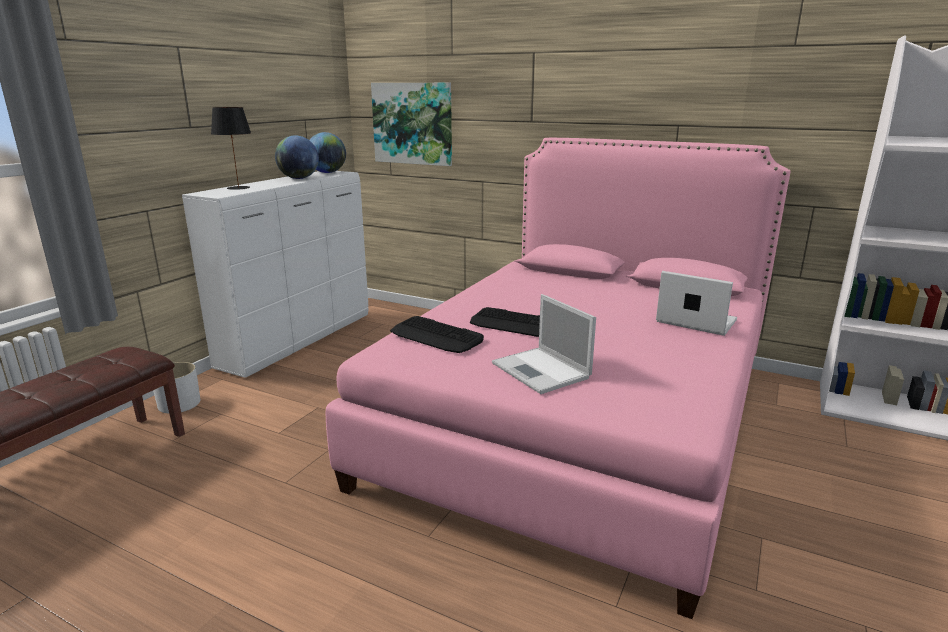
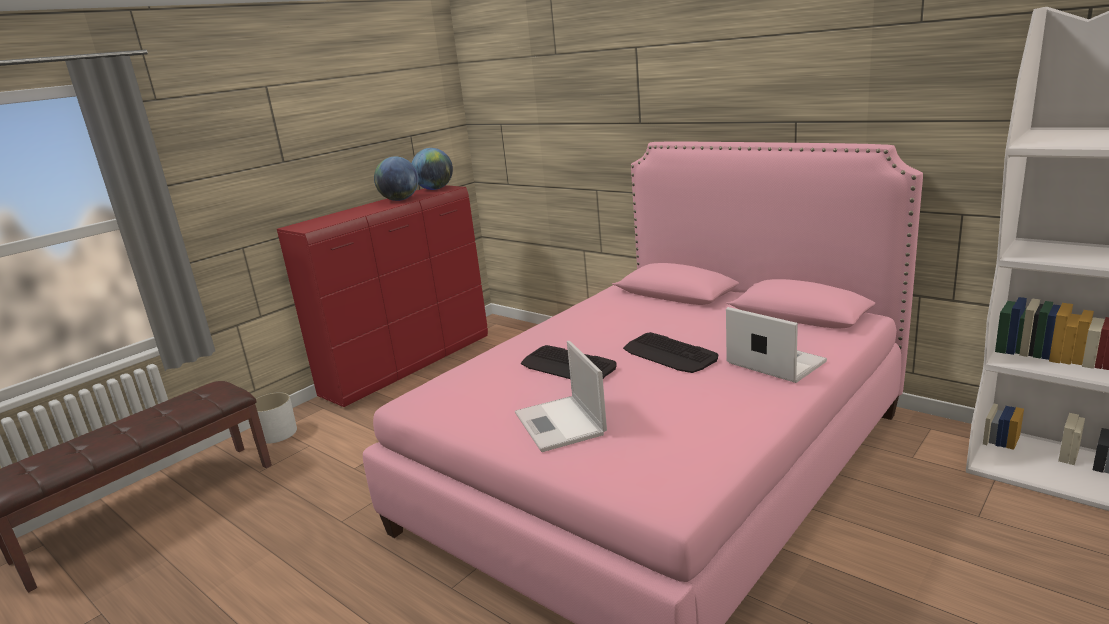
camera: 15 degrees right, 0 degrees up
(239, 188) = (333, 217): black table lamp -> none
(300, 340) = (410, 365): white dresser -> red dresser
(412, 123) = (523, 129): picture -> none
(436, 336) = (478, 380): keyboard -> keyboard (669, 354)

